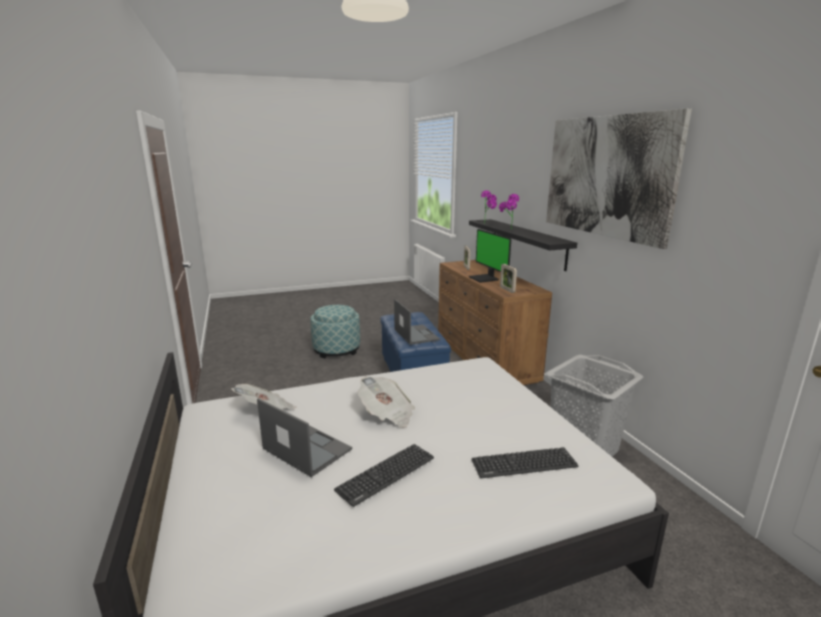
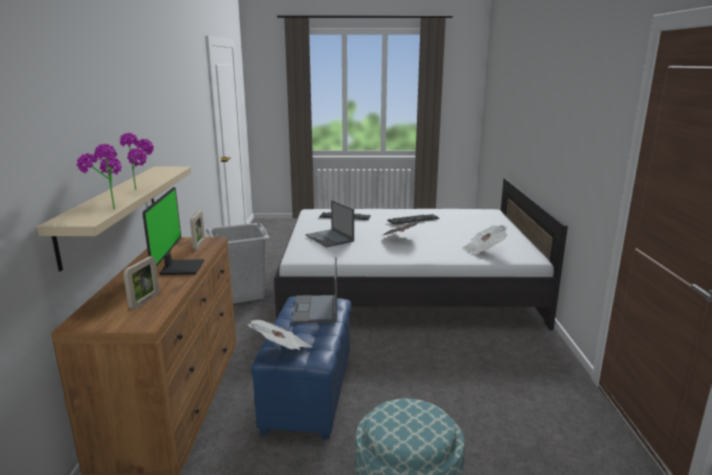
camera: 160 degrees left, 0 degrees up
(306, 449) = (453, 231): laptop -> laptop (330, 238)
(413, 315) = (281, 349): none -> newspaper
(526, 242) = (111, 211): black shelf -> beige shelf
(606, 176) = (156, 88): picture -> none

